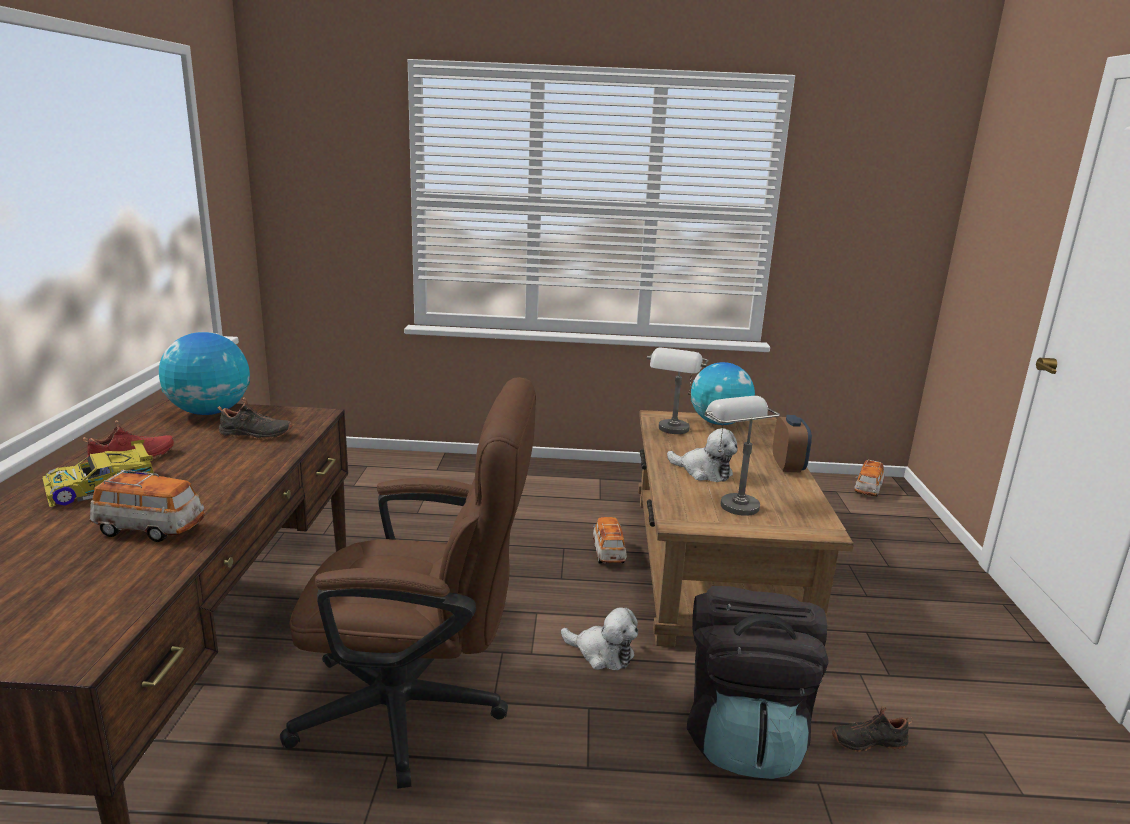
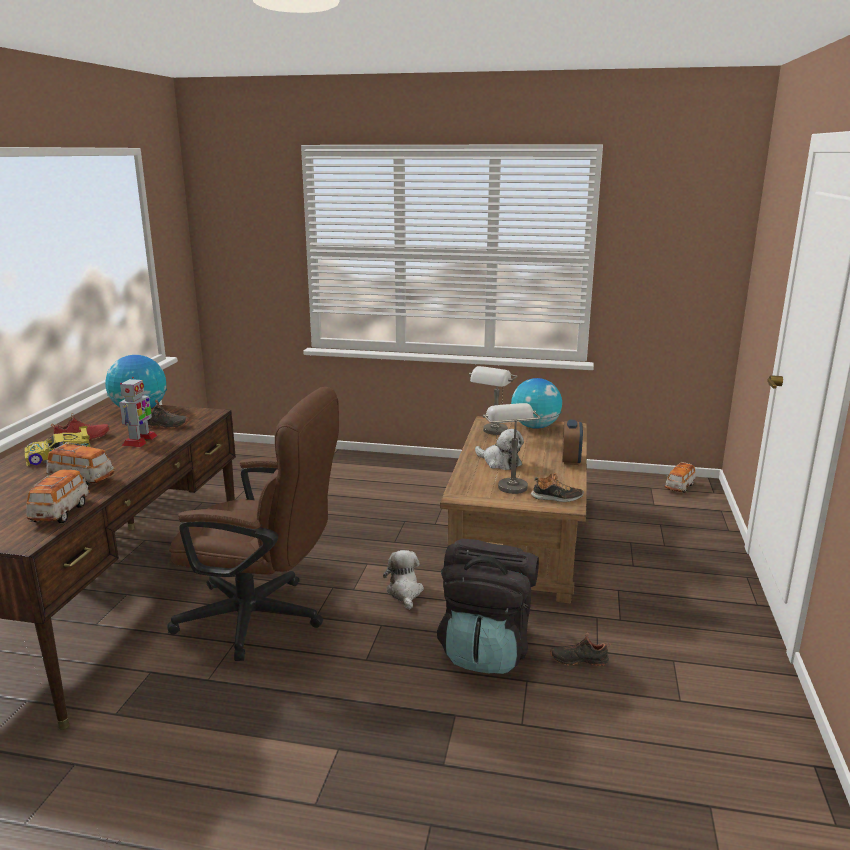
camera: 10 degrees right, 0 degrees up
(225, 459) = (140, 441): none -> toy robot
(602, 653) = (405, 592): plush toy -> plush toy turned 135 degrees counterclockwise
(608, 554) = (437, 526): toy car -> toy car (61, 512)
(803, 520) = (556, 498): none -> shoe

